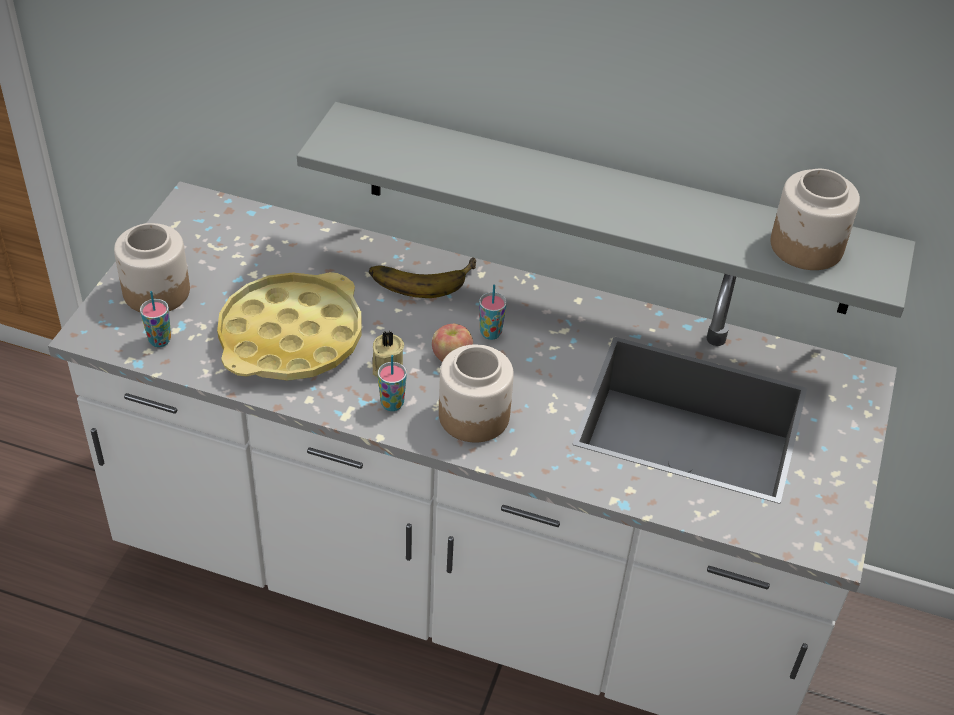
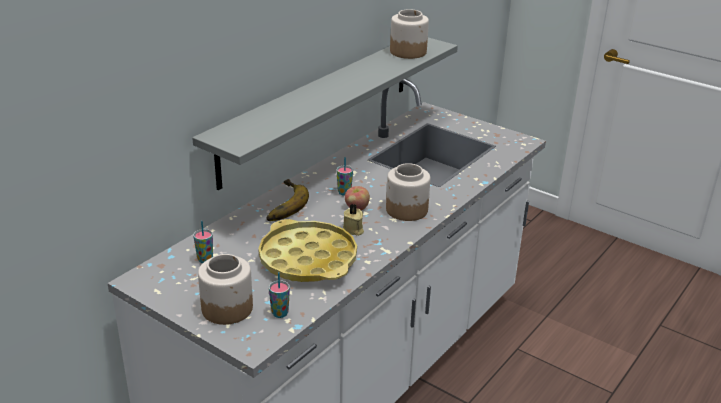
camera: 70 degrees left, 15 degrees down
(392, 404) = (385, 233): cup -> cup (205, 260)

